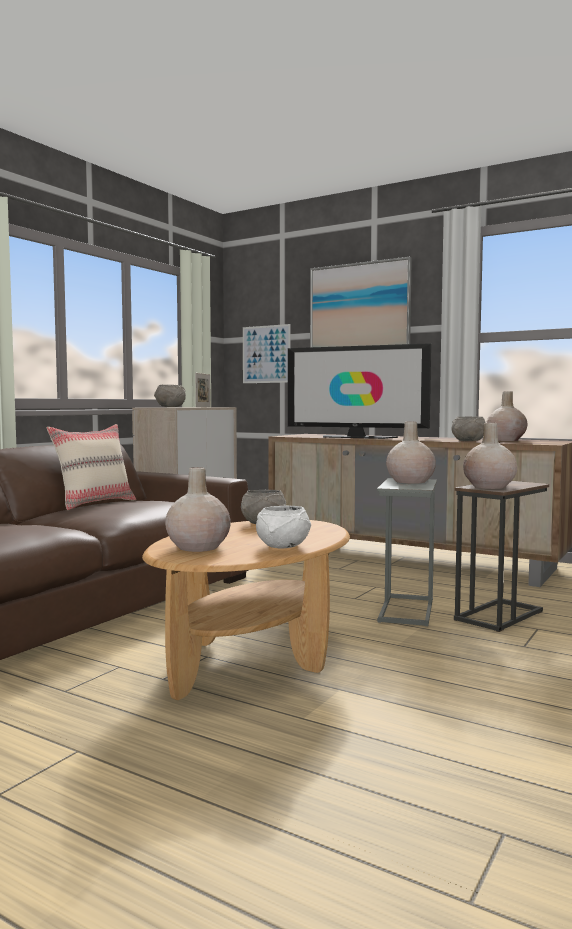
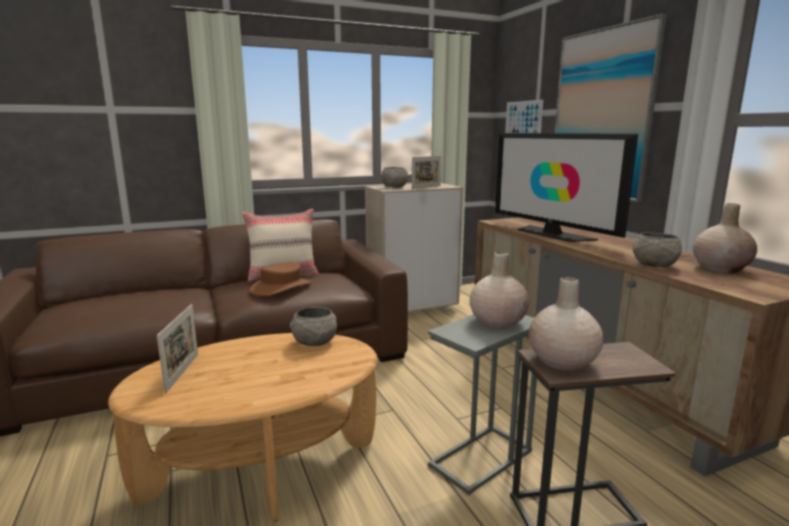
camera: 35 degrees right, 10 degrees up
(129, 506) = (281, 287): none -> brown hat
(197, 547) = (182, 372): beige vase -> picture frame
(282, 547) = (236, 395): white bowl -> none

